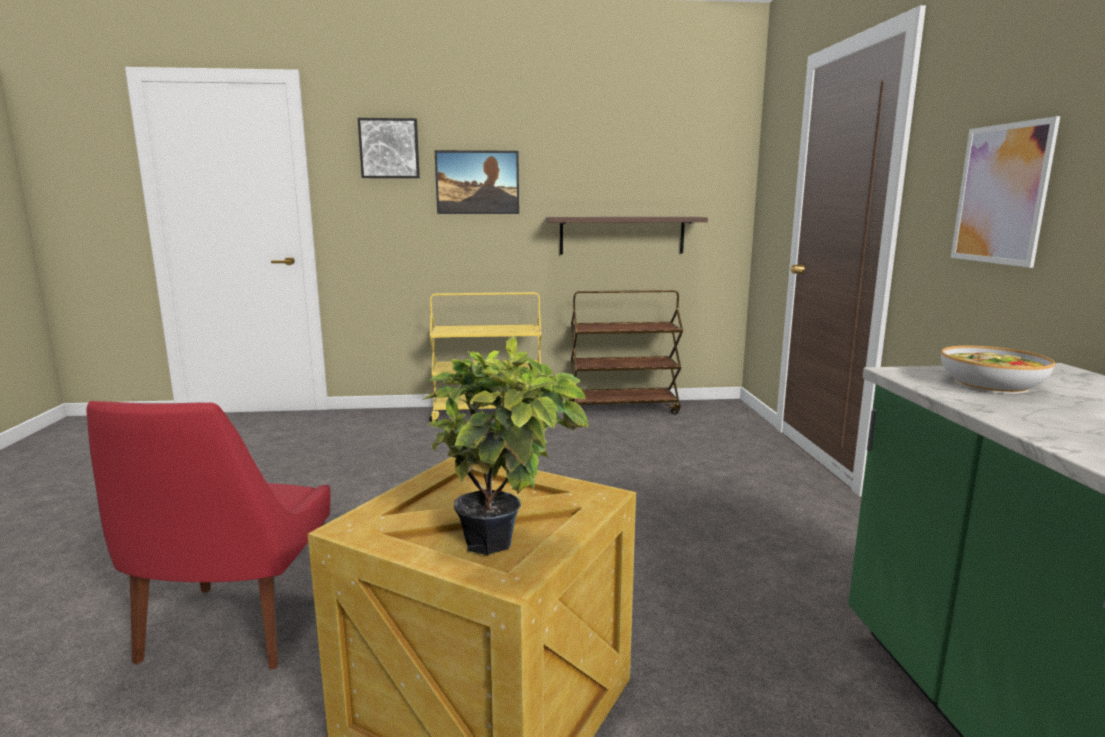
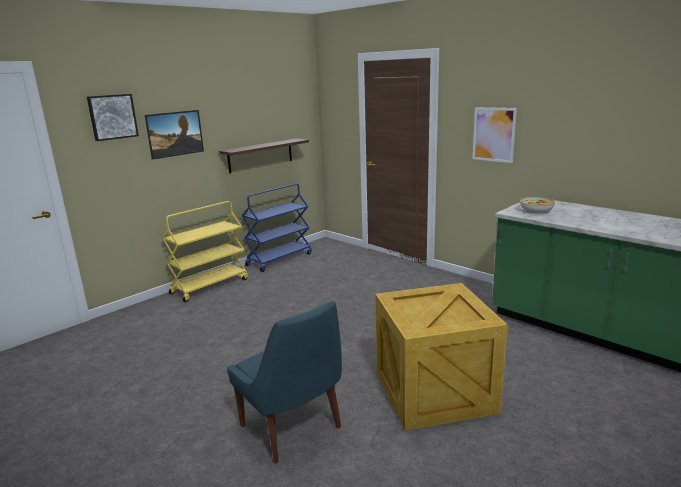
camera: 40 degrees left, 5 degrees up
(233, 631) = (293, 429): red chair -> blue chair
(503, 544) = (462, 314): potted plant -> none
(623, 409) = (279, 259): brown cart -> blue cart

